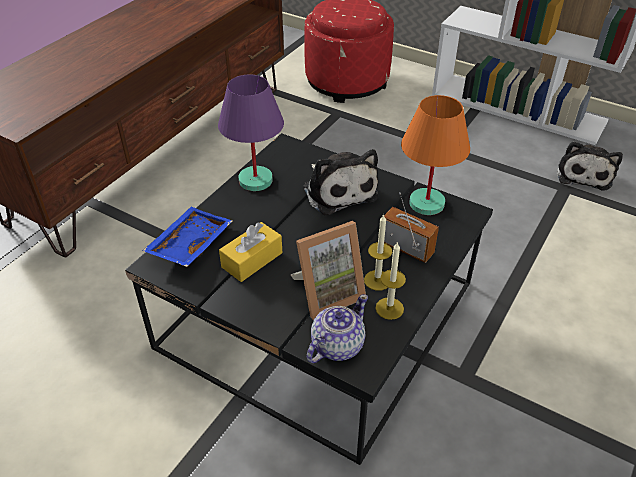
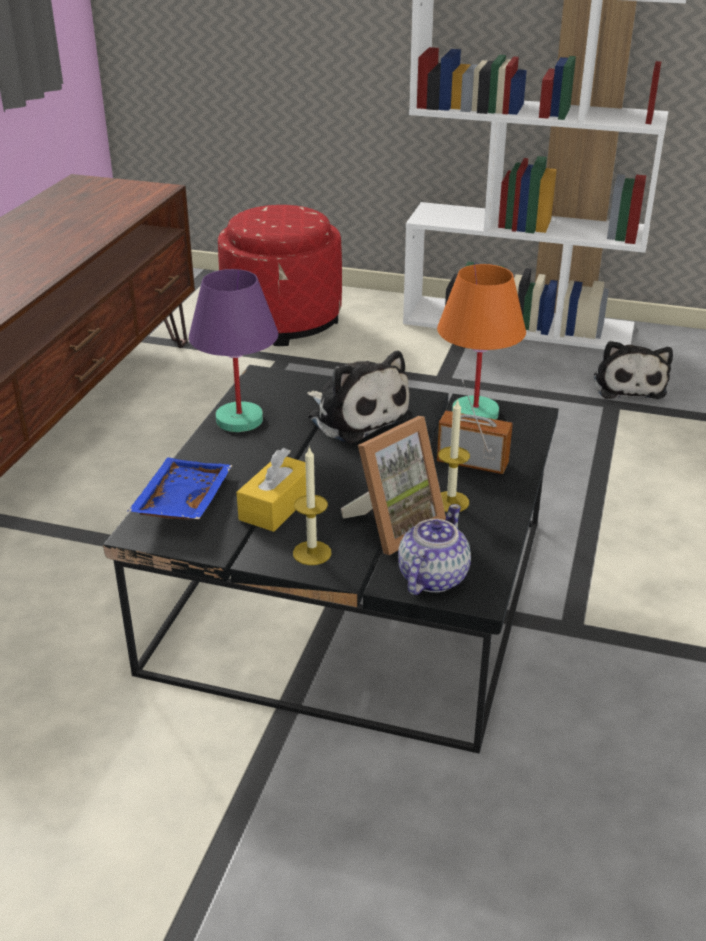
camera: 15 degrees left, 10 degrees down
(389, 308) = (480, 528): candle -> candle (312, 553)

